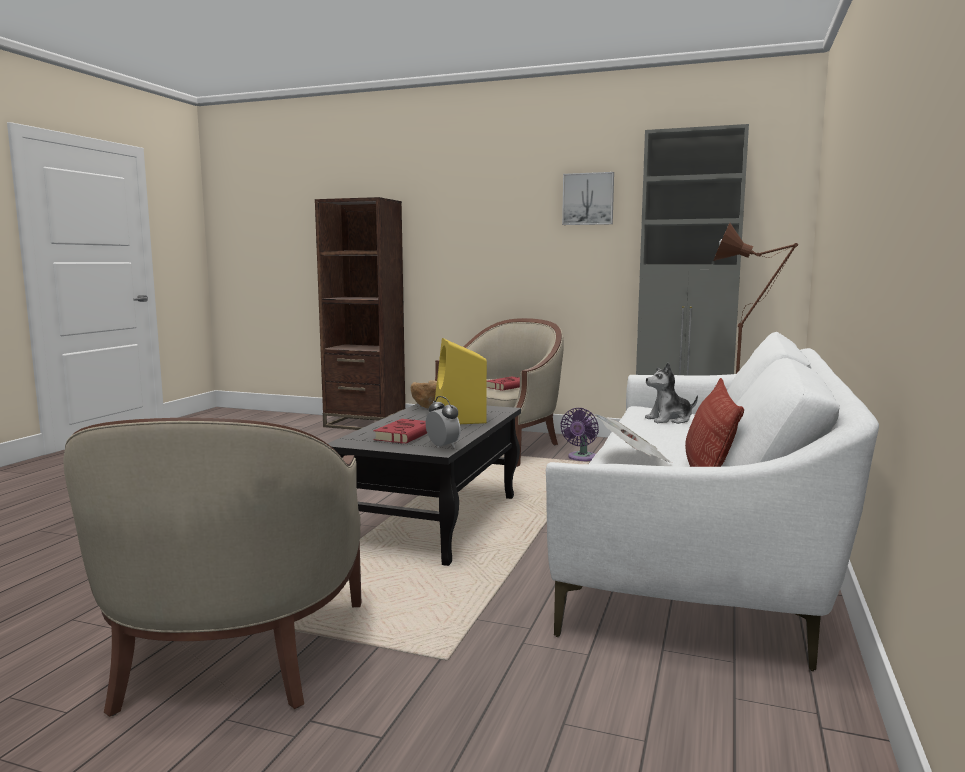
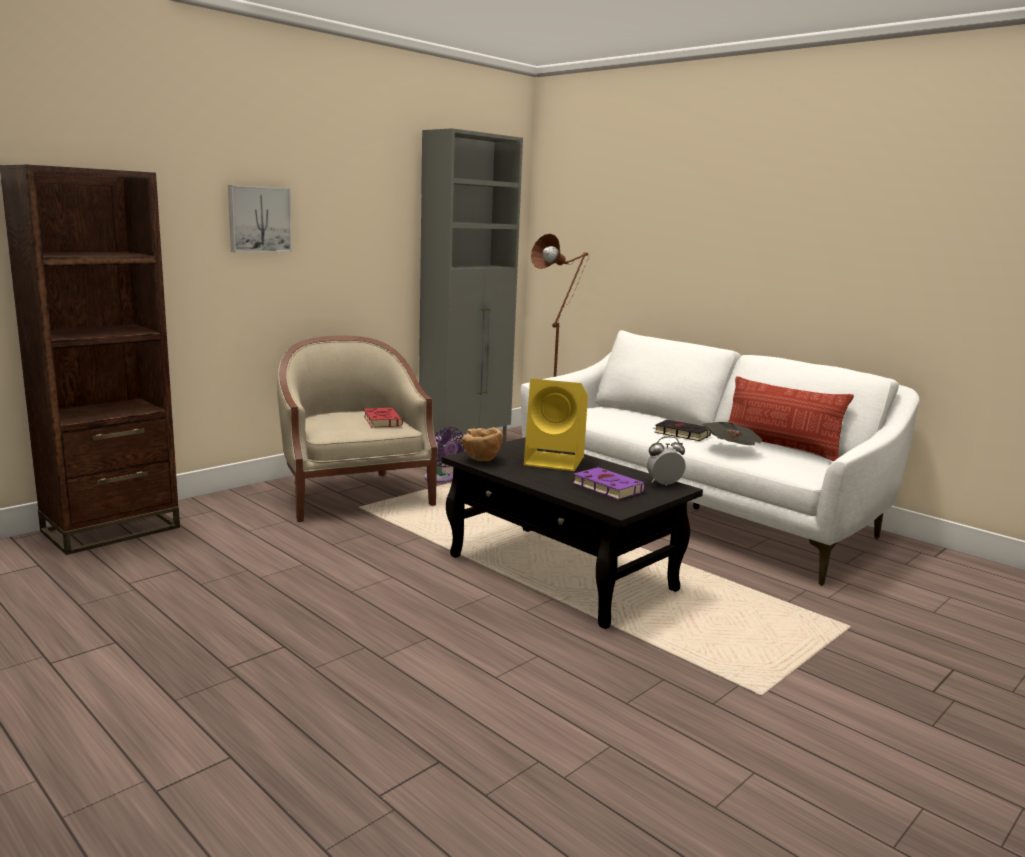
camera: 65 degrees left, 5 degrees up
(232, 653) = (823, 711): beige armchair -> none
(405, 435) = (606, 487): red book -> purple book
(588, 199) = (366, 191): picture -> picture (259, 219)
(654, 439) = (680, 433): none -> black book
(669, 420) = (617, 417): plush toy -> none

